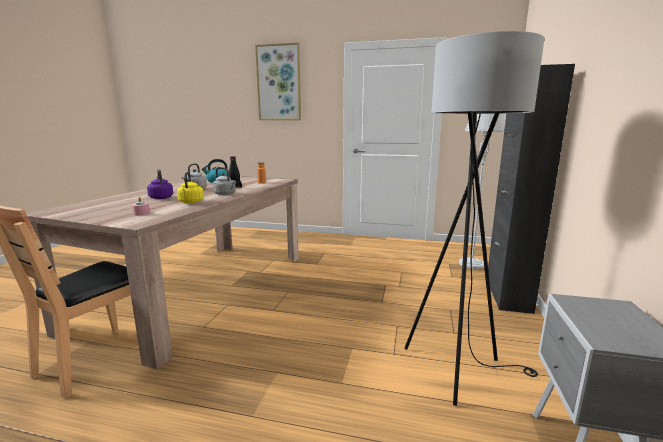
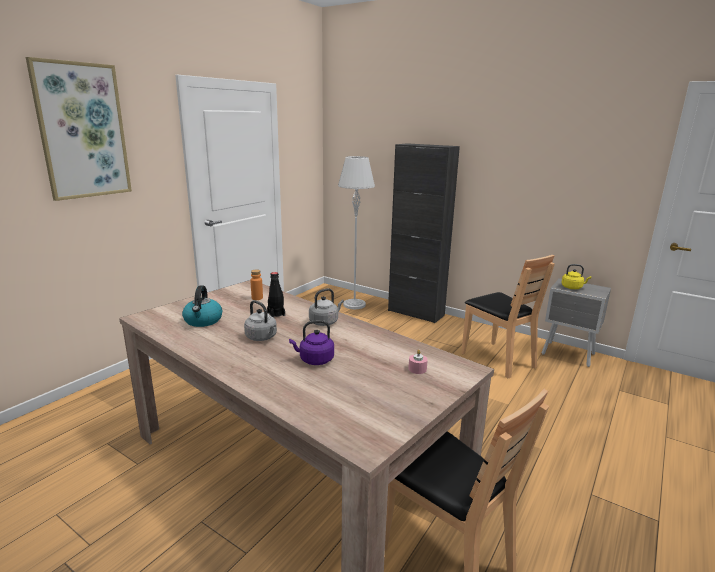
camera: 70 degrees left, 5 degrees up
(190, 202) = (365, 342): yellow kettle -> yellow kettle (573, 287)
(457, 367) = (498, 359): black floor lamp -> brown chair

